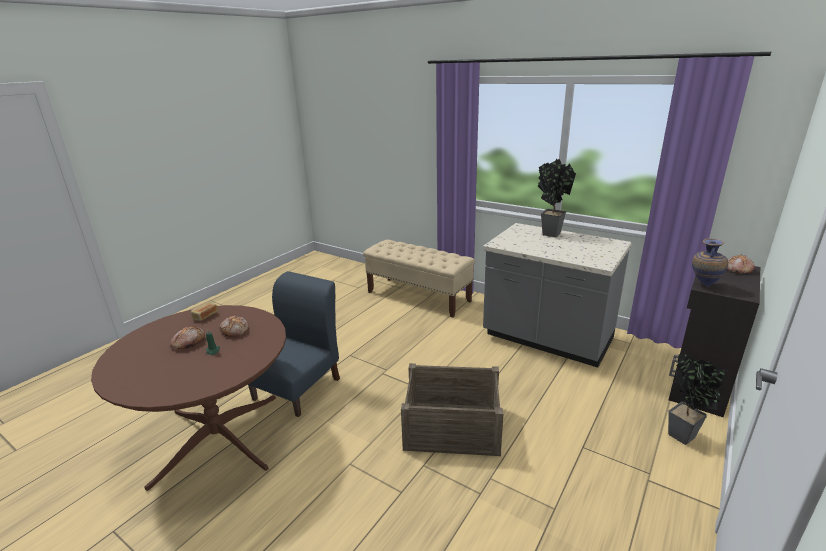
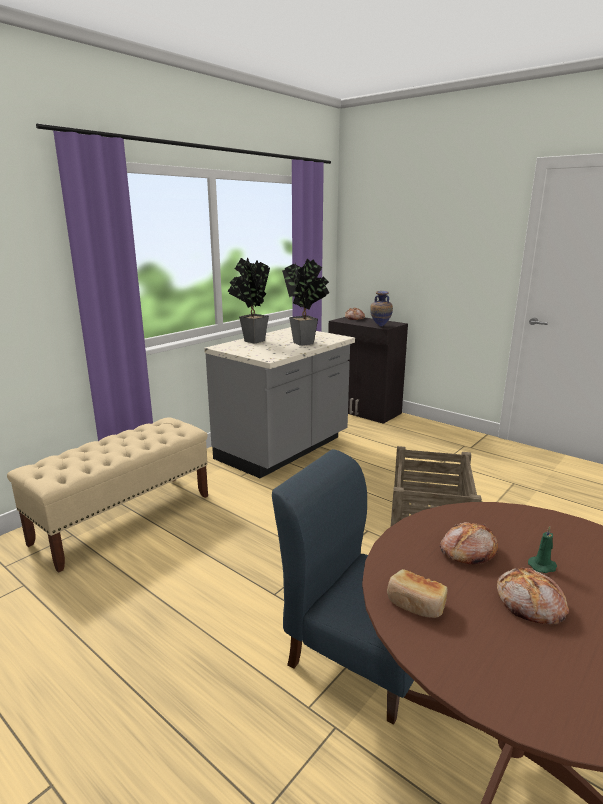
camera: 85 degrees left, 5 degrees down
(683, 439) = (426, 428): potted plant -> potted plant (307, 343)

